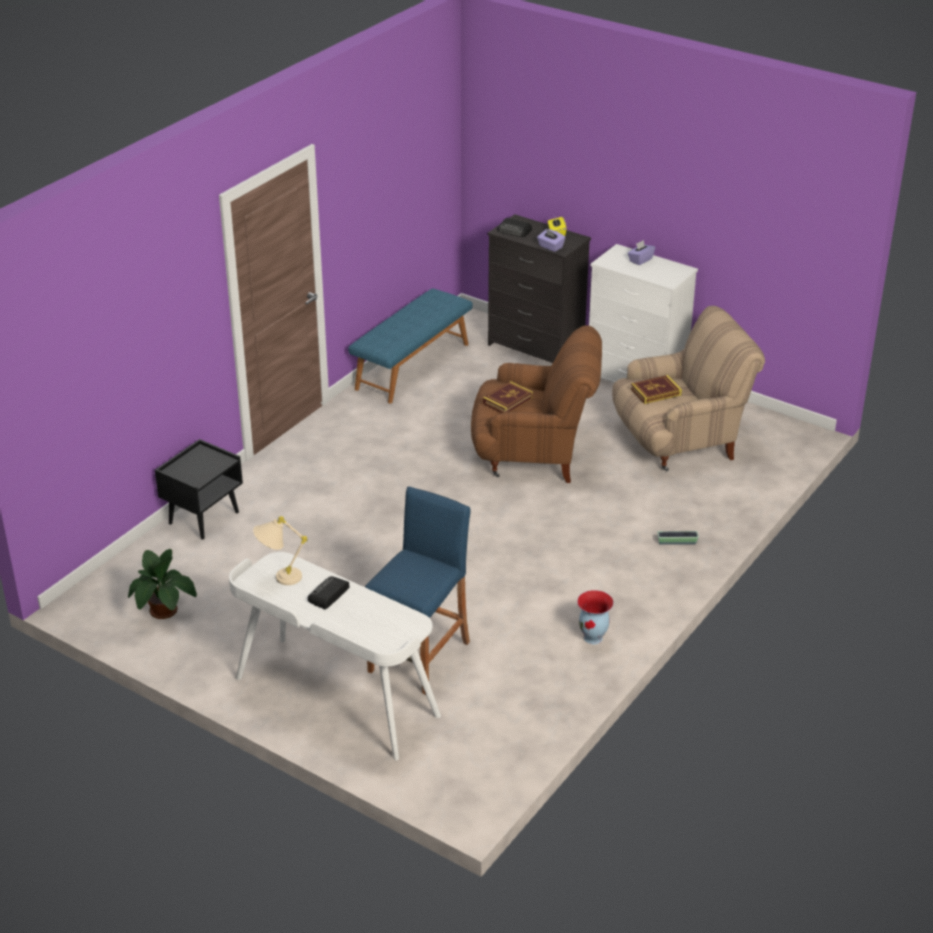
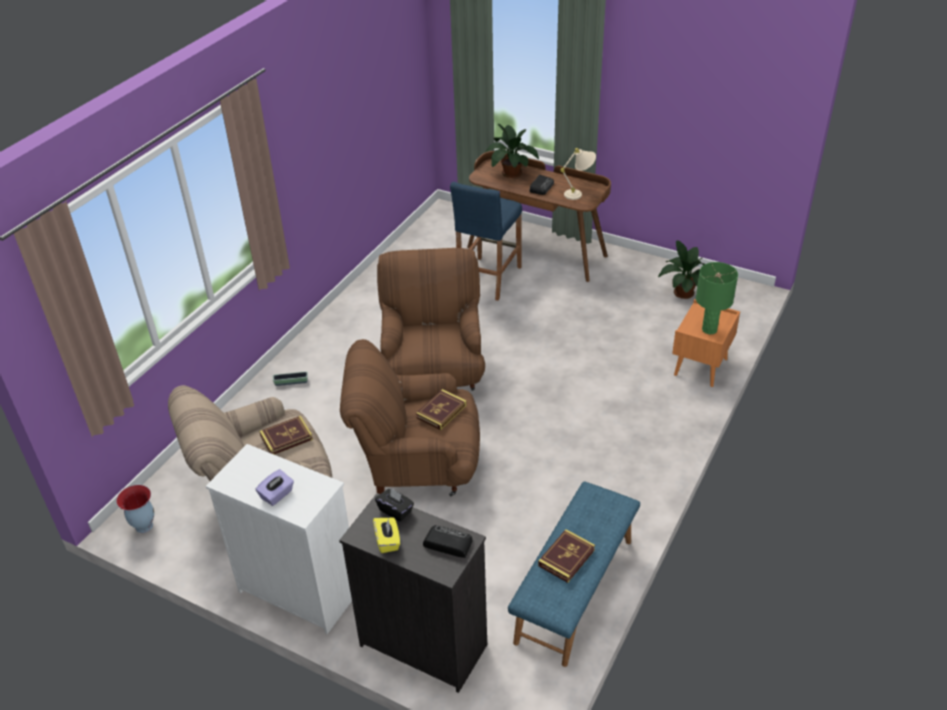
camera: 175 degrees right, 5 degrees up
(200, 459) = (709, 330): none -> green table lamp
(204, 517) = (701, 367): black nightstand -> orange nightstand
(335, 698) = (537, 251): white desk -> brown desk
(366, 629) = (510, 172): none -> potted plant
(422, 314) = (566, 558): none -> book
(510, 540) = (433, 371): none -> brown armchair
(550, 247) = (395, 511): purple tissue box -> black tissue box
(593, 638) = (366, 301): vase -> vase (143, 526)

